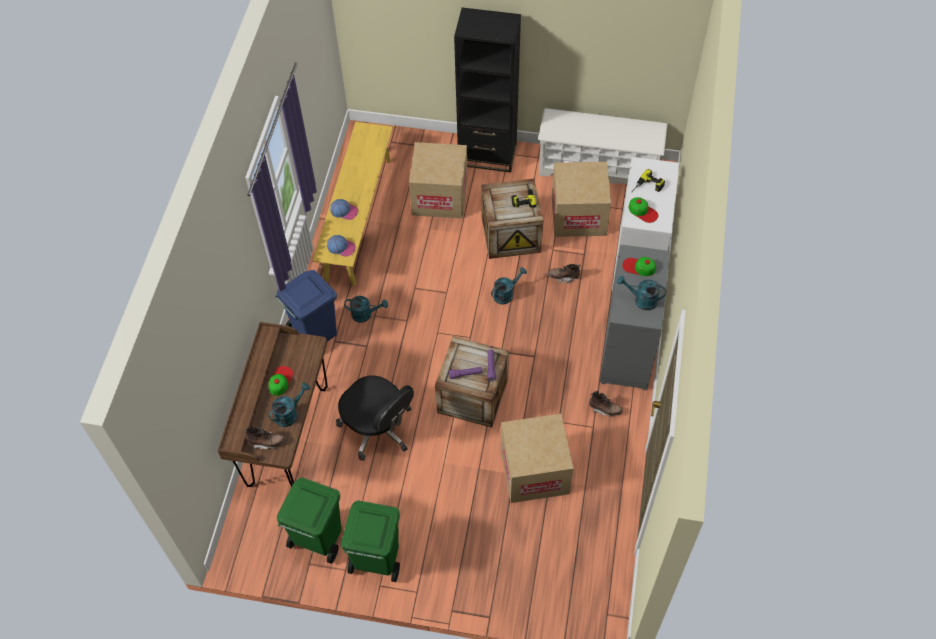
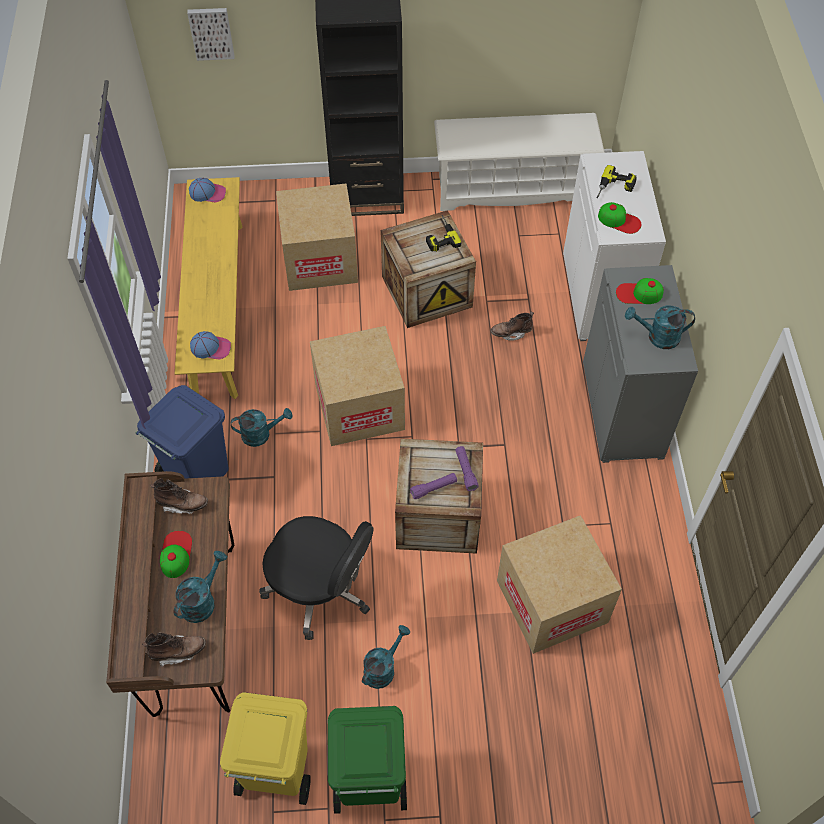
camera: 15 degrees left, 0 degrees up
(318, 539) = (276, 771): green trash can -> yellow trash can
(344, 211) = (202, 298): cap -> cap (208, 193)
(387, 24) = (211, 32): none -> picture
(506, 294) = (443, 369): turquoise watering can -> turquoise watering can (383, 668)
(578, 215) = (506, 251): cardboard box -> cardboard box (359, 407)
(605, 409) = (618, 496): brown boot -> brown boot (182, 504)

